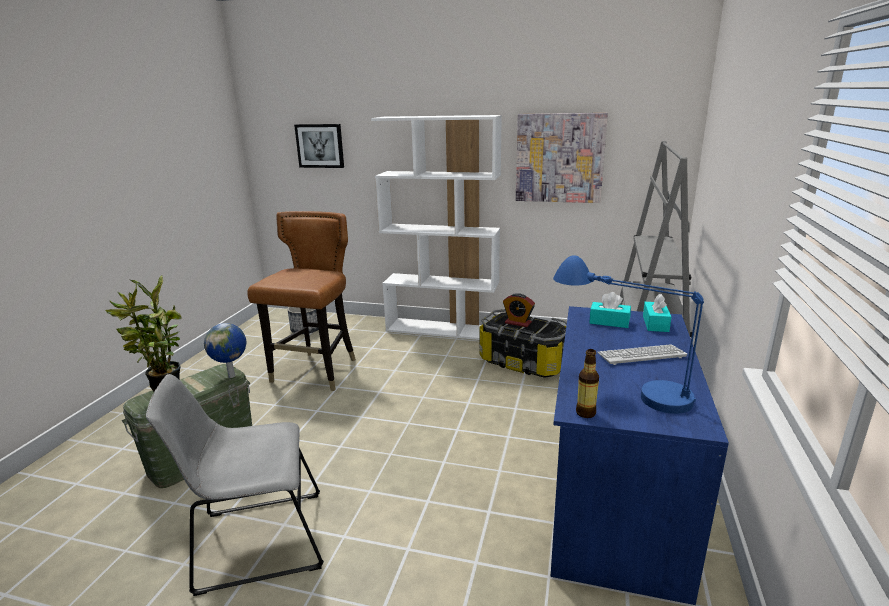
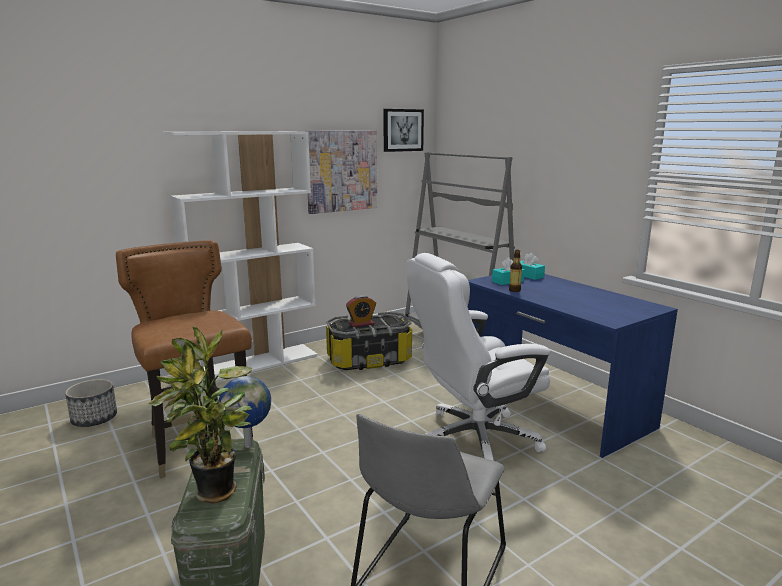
camera: 50 degrees left, 5 degrees down
(320, 146) = (66, 170): picture -> picture (402, 130)
(469, 476) = (473, 440): none -> white office chair
(585, 413) = (616, 320): bottle -> bottle (514, 290)
(621, 388) = (597, 306): blue table lamp -> none
(641, 355) = (563, 290): keyboard -> none

